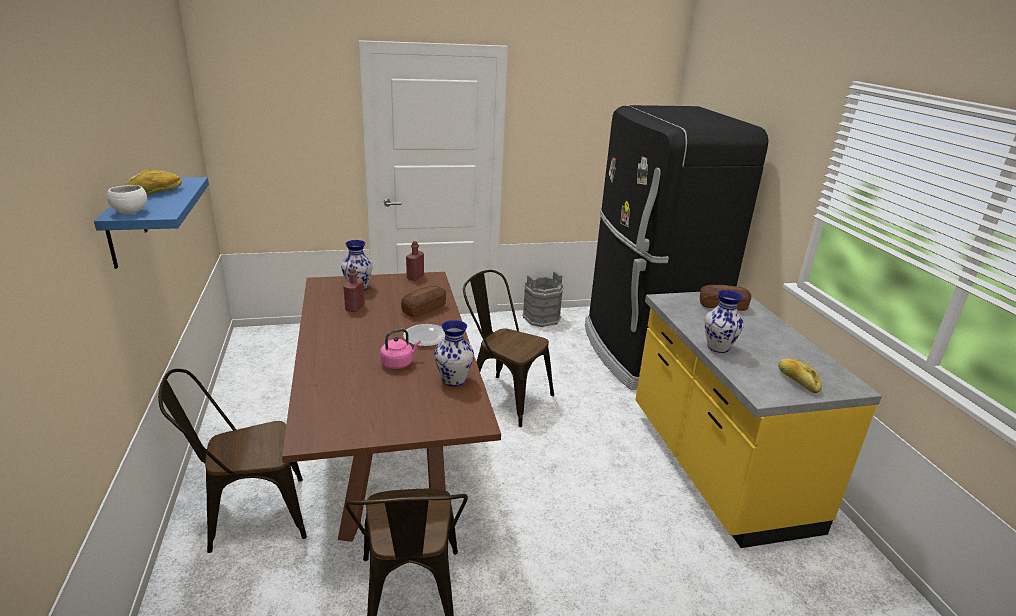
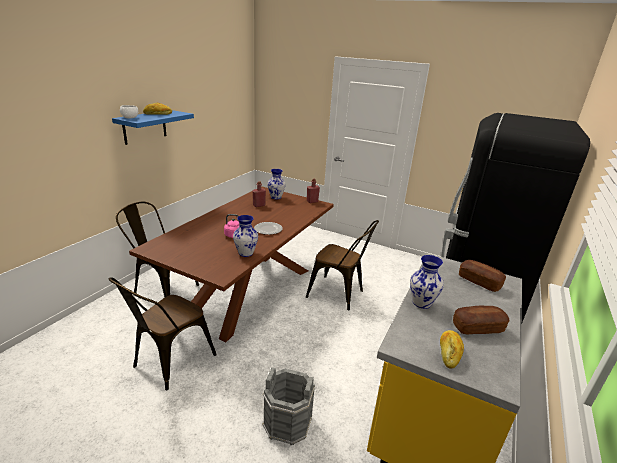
camera: 40 degrees right, 0 degrees up
(424, 309) = (290, 217): bread -> bread (478, 328)
(503, 396) = (339, 294): brown chair -> brown chair turned 135 degrees clockwise
(541, 318) = (421, 263): grey bucket -> grey bucket (287, 423)

